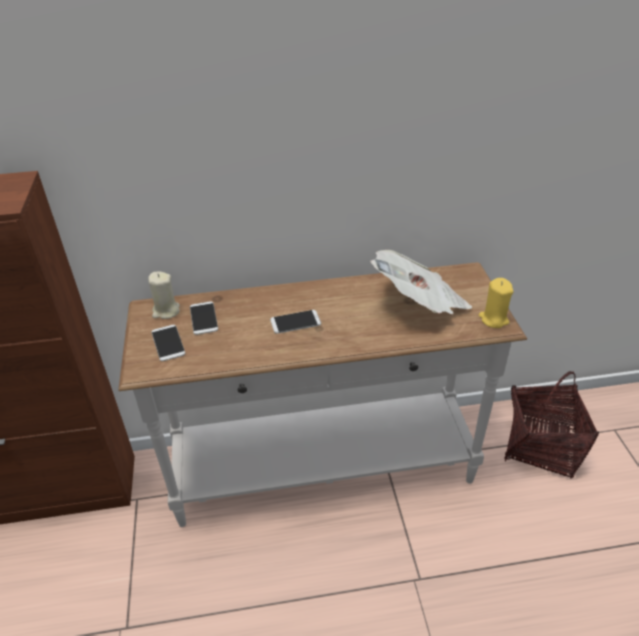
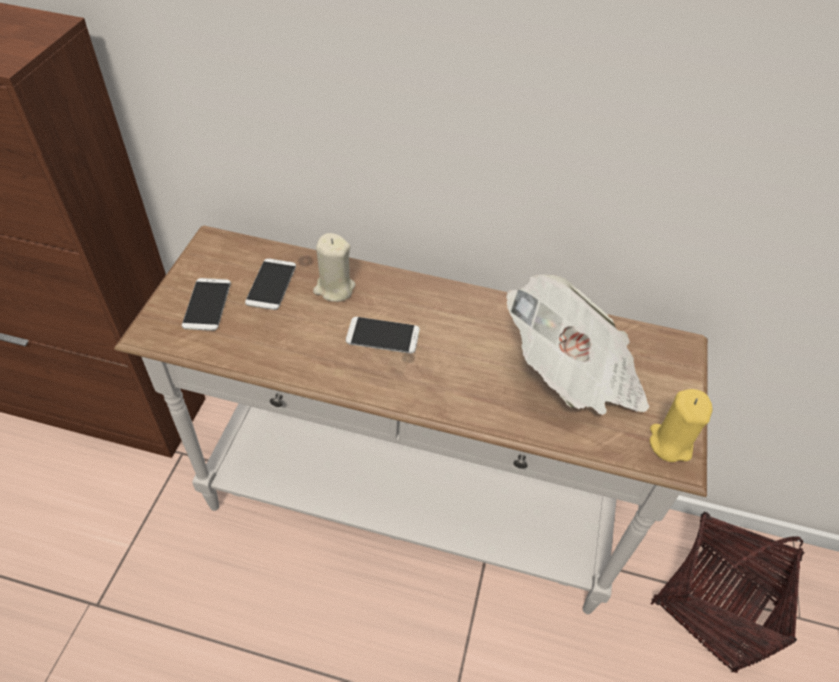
camera: 20 degrees right, 10 degrees up
(166, 311) = (232, 256): beige candle -> beige candle (334, 288)

